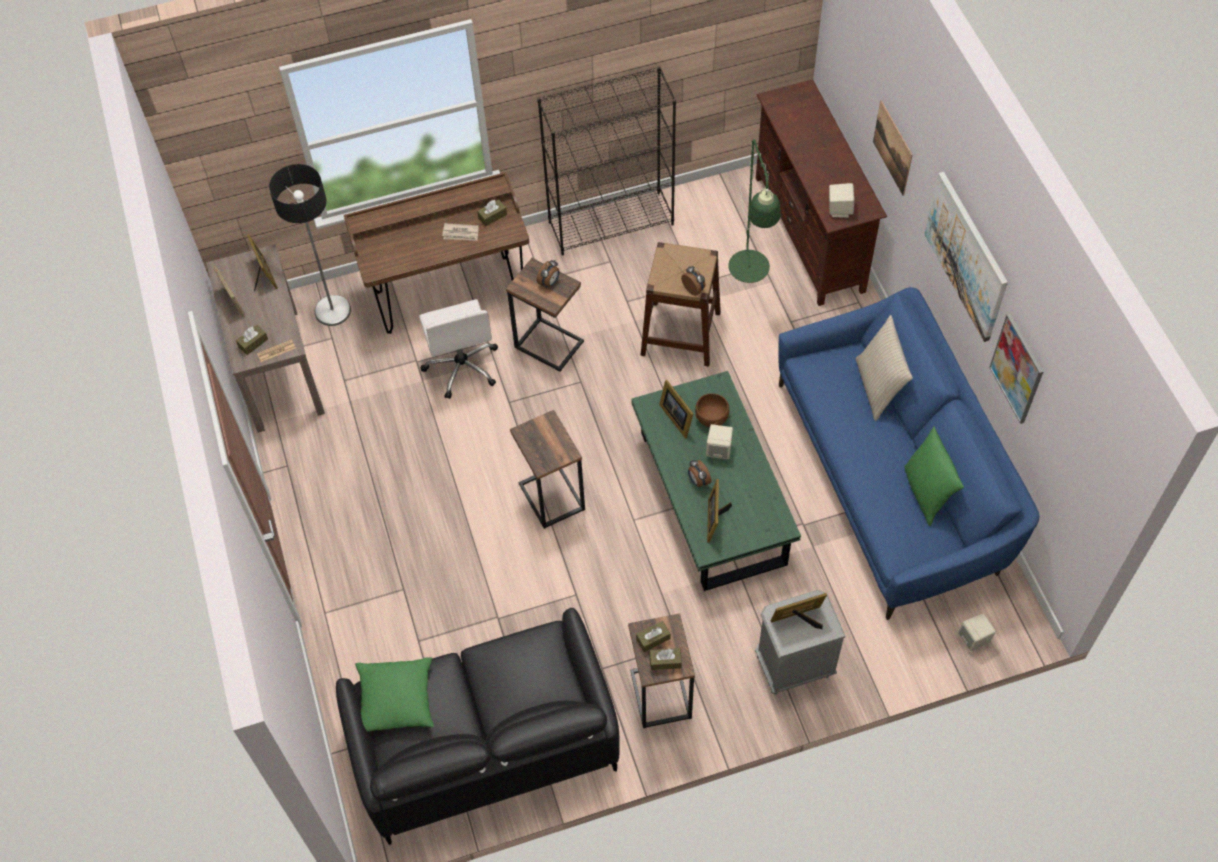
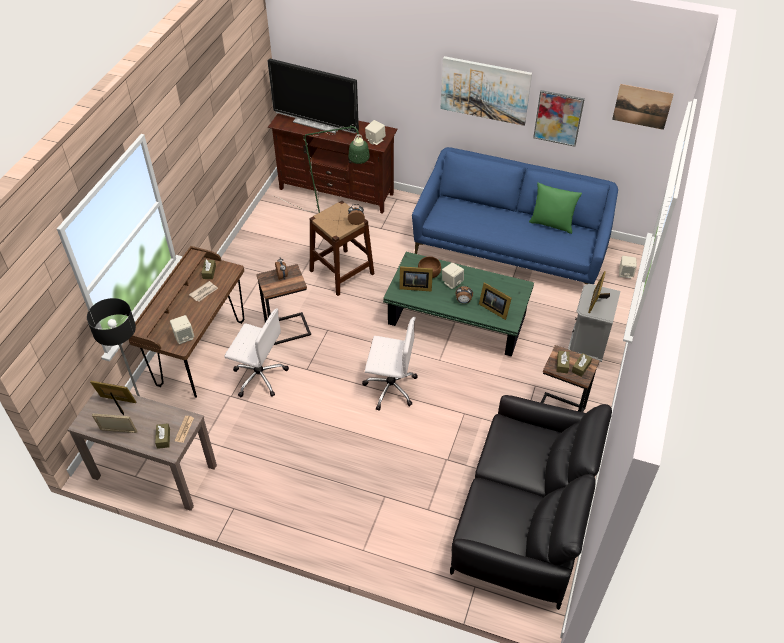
camera: 55 degrees left, 10 degrees down
(387, 263) = (184, 337): none -> beige speaker
(396, 700) = (486, 525): green pillow -> none
(550, 497) = (390, 387): side table -> white office chair
(611, 223) = (239, 257): black bookcase -> none
(810, 134) = (317, 123): none -> television
(878, 387) = (474, 205): beige pillow -> none
(892, 148) = (384, 84): picture -> picture (642, 106)

